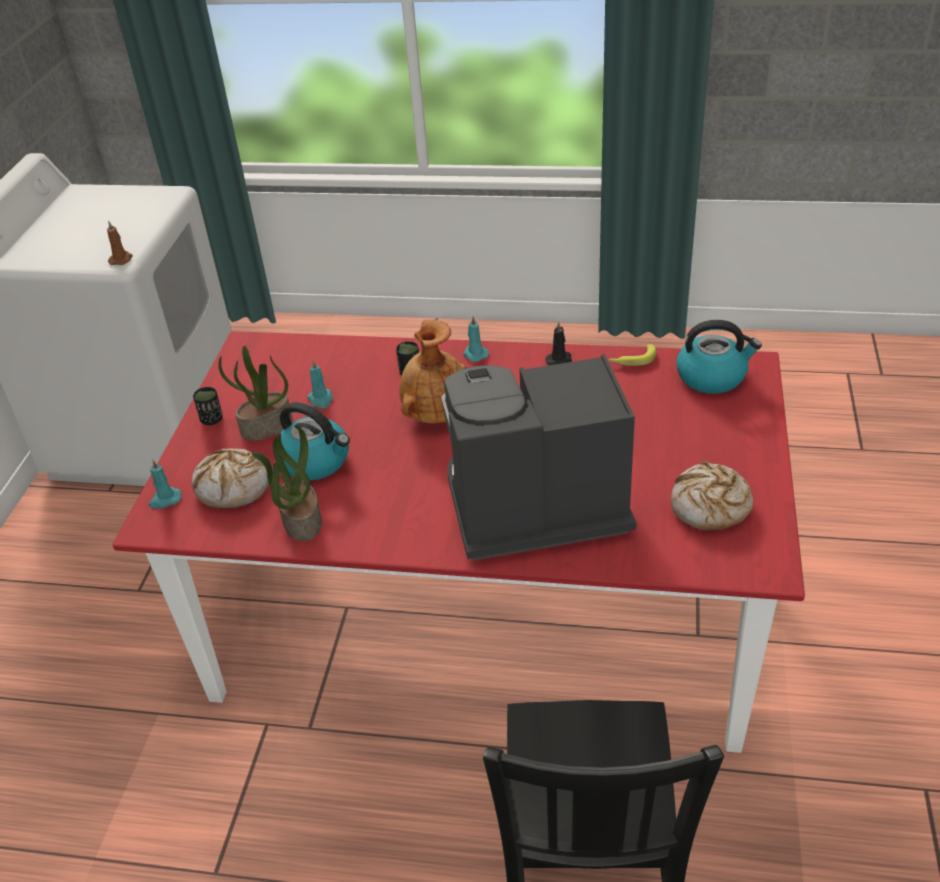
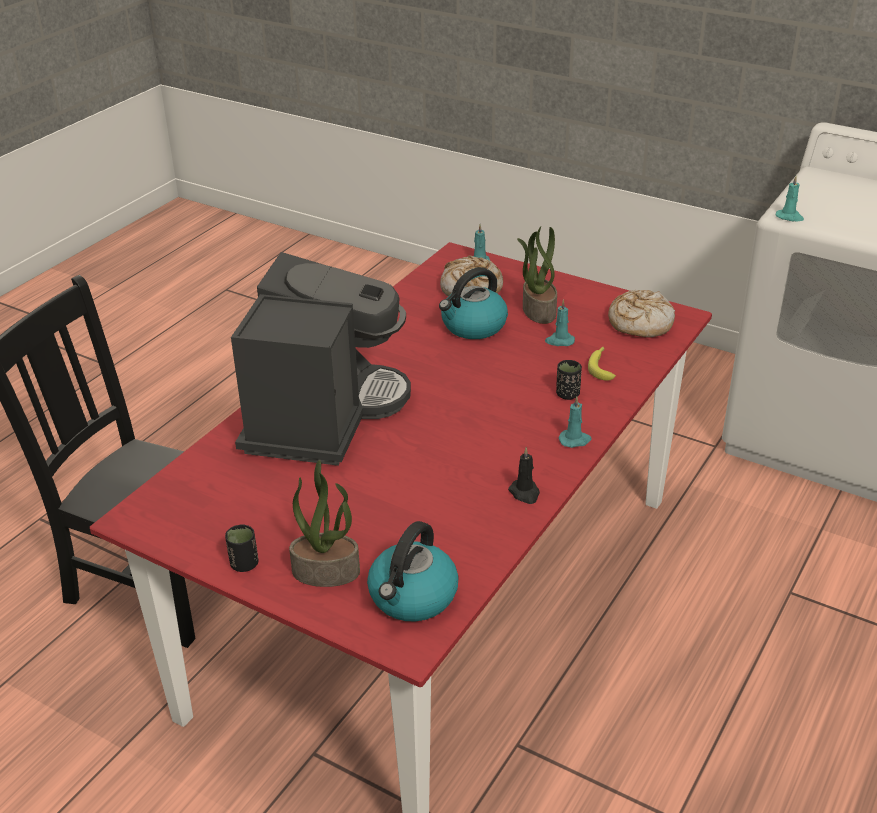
camera: 110 degrees right, 5 degrees down
(121, 259) = (789, 217): brown candle -> turquoise candle
(212, 419) = (568, 288): black cup -> black cup (244, 564)
(300, 520) = (407, 310): potted plant -> potted plant (327, 571)
(436, 414) = (490, 395): brown vase -> none
(632, 360) = (488, 546): banana -> banana (602, 366)
(710, 506) = (230, 513): bread -> bread (639, 323)

